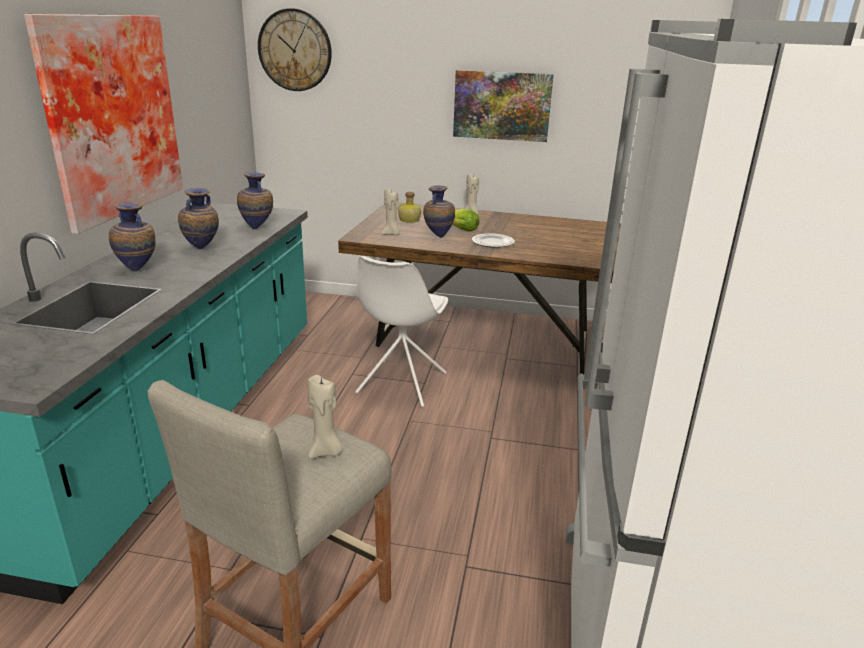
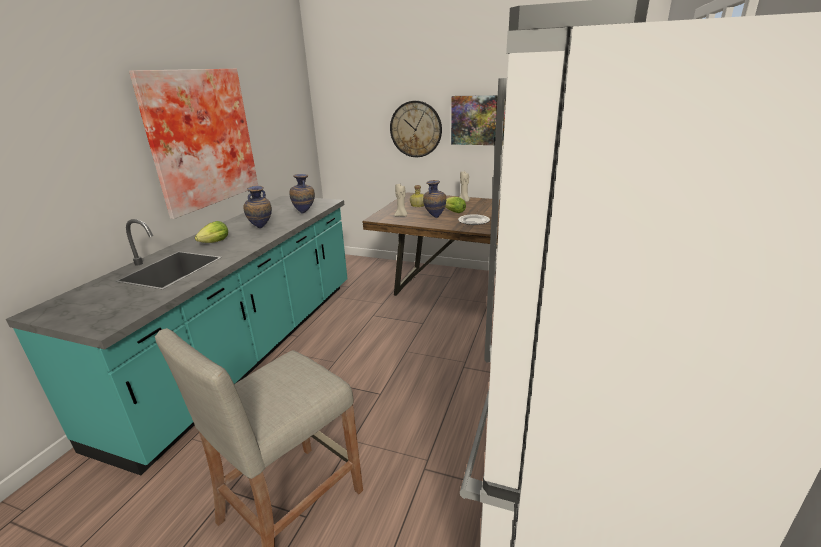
camera: 10 degrees right, 0 degrees up
(138, 269) = (213, 243): vase -> lettuce
(295, 50) = (341, 88): wall clock -> wall clock (416, 129)
(326, 452) = (301, 382): beige candle -> none
(401, 384) = (406, 323): white chair -> none

